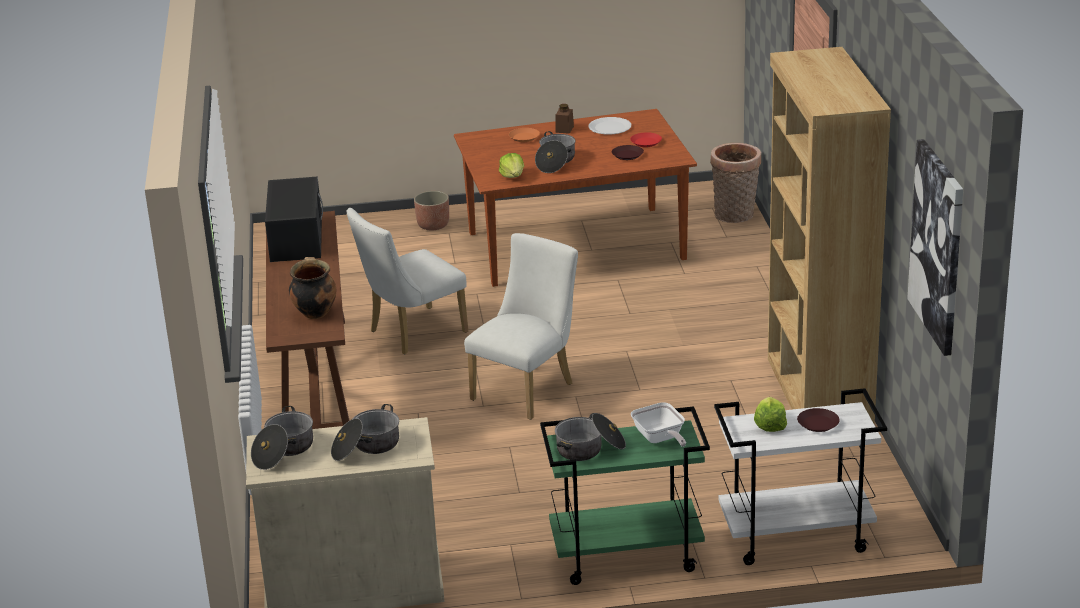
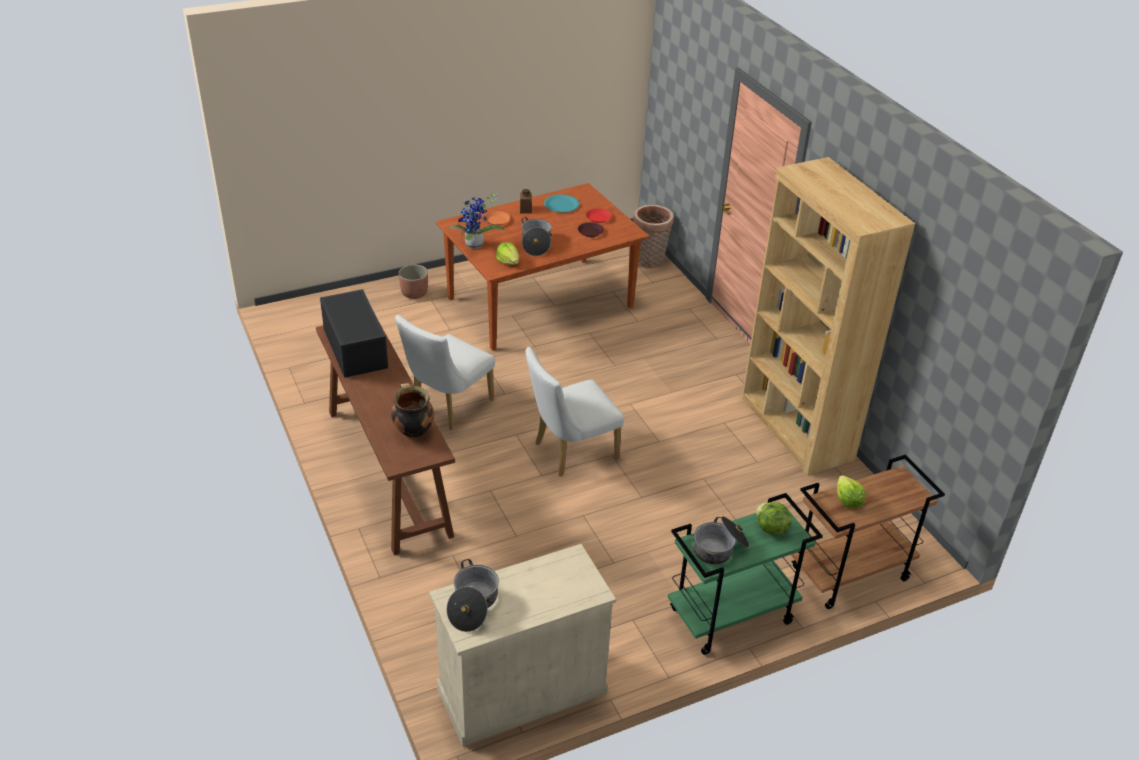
camera: 20 degrees left, 10 degrees up
(366, 447) = (546, 588): cooking pot -> none
(483, 159) = (475, 246): none -> potted plant
(528, 389) = (570, 452): white chair -> white chair turned 135 degrees counterclockwise
(609, 127) = (561, 205): white plate -> turquoise plate
(660, 439) = (770, 528): frying pan -> lettuce
(794, 538) = (849, 575): white cart -> brown cart
(817, 424) = (883, 493): brown plate -> none
(938, 246) = (982, 344): picture -> none

